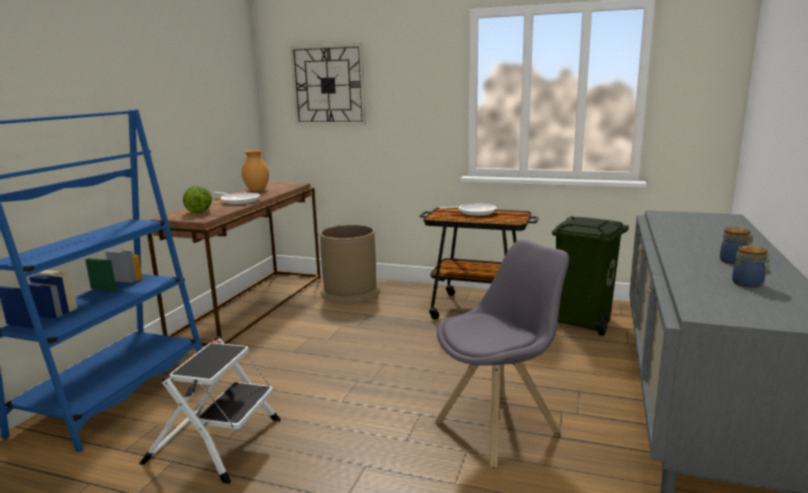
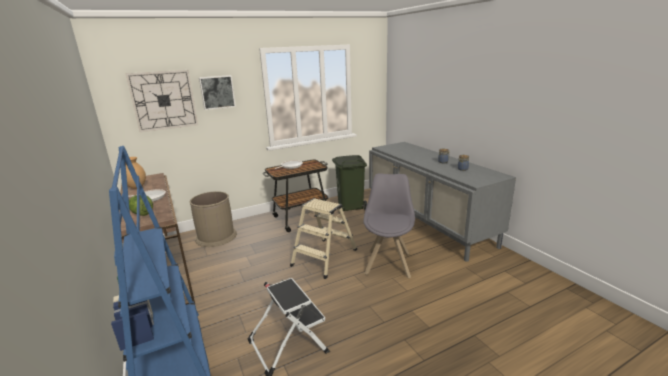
camera: 45 degrees left, 5 degrees up
(397, 78) = (217, 92): none -> picture
(423, 371) = (324, 257): none -> beige step ladder

